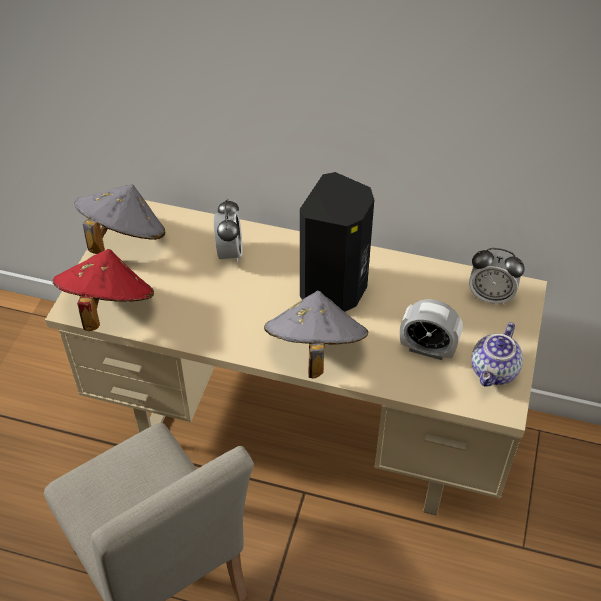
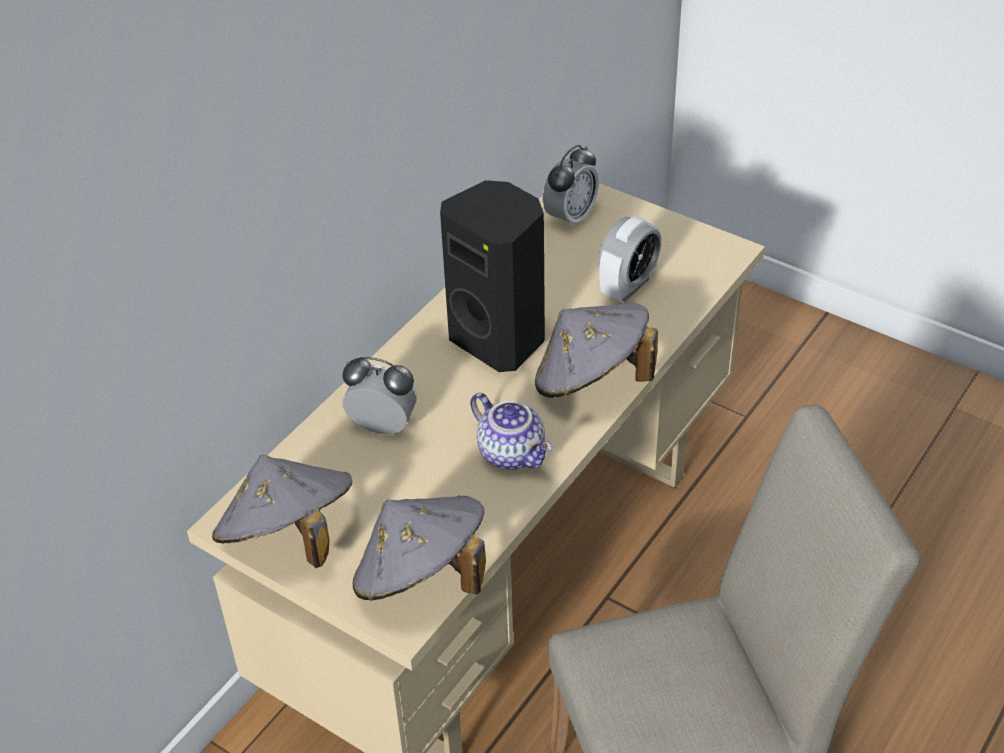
camera: 70 degrees left, 5 degrees down
(108, 307) = (421, 578): red hat -> grey hat
(495, 371) = (680, 244): teapot -> teapot (513, 453)

